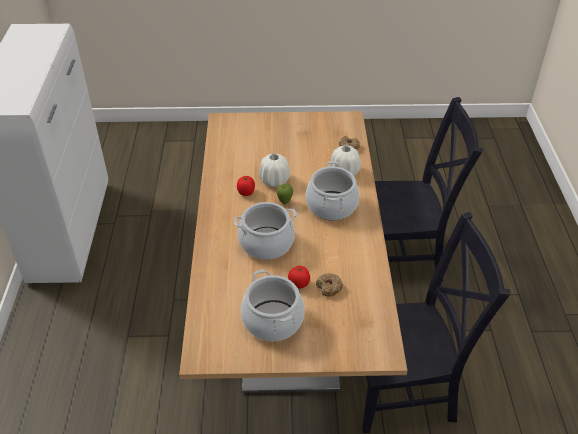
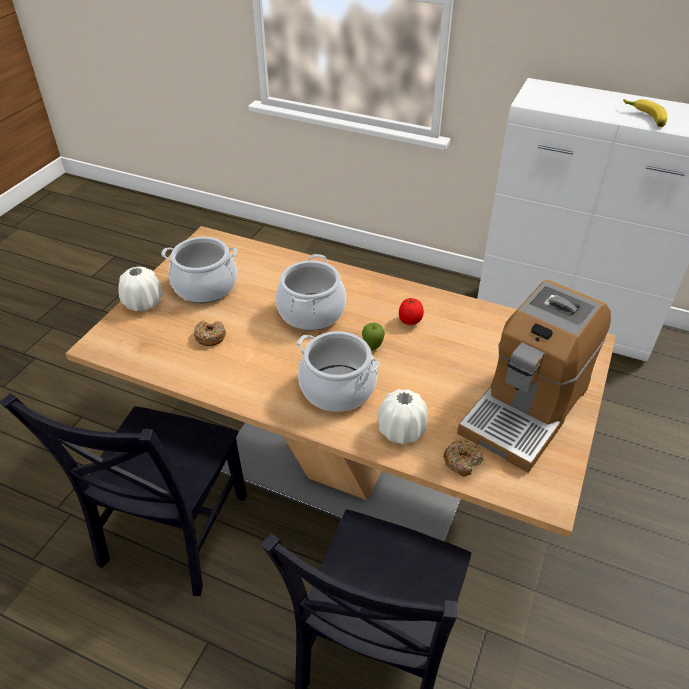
camera: 115 degrees right, 0 degrees up
(36, 56) = (644, 118): none -> banana
(274, 180) = (421, 352): white vase -> white vase (143, 303)
(295, 134) = (525, 409): none -> coffee machine
(299, 284) = (234, 317): tomato -> none

